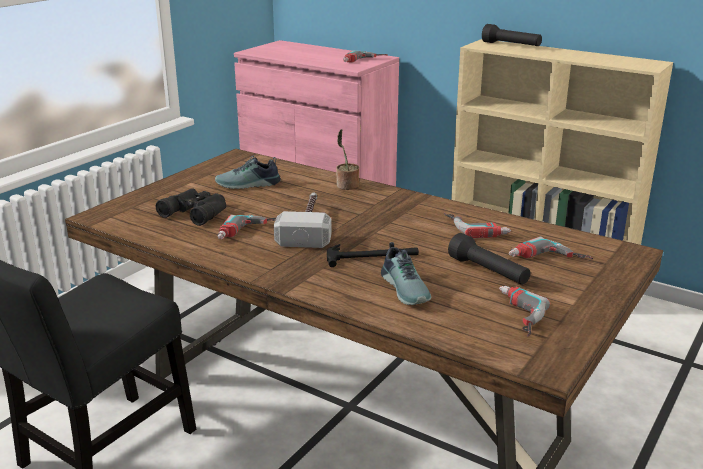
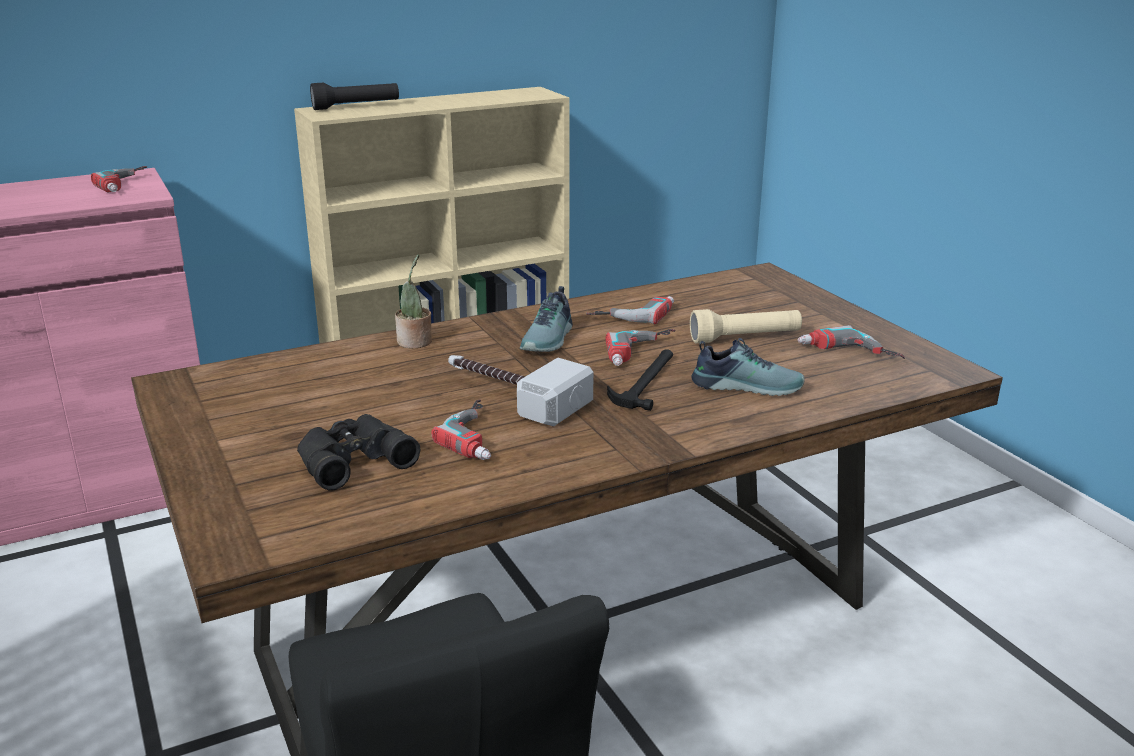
camera: 60 degrees left, 0 degrees up
(248, 185) = (306, 400): shoe -> shoe (550, 339)
(488, 272) = (745, 338): black flashlight -> beige flashlight
(548, 260) = (745, 307): power drill -> power drill (644, 353)

